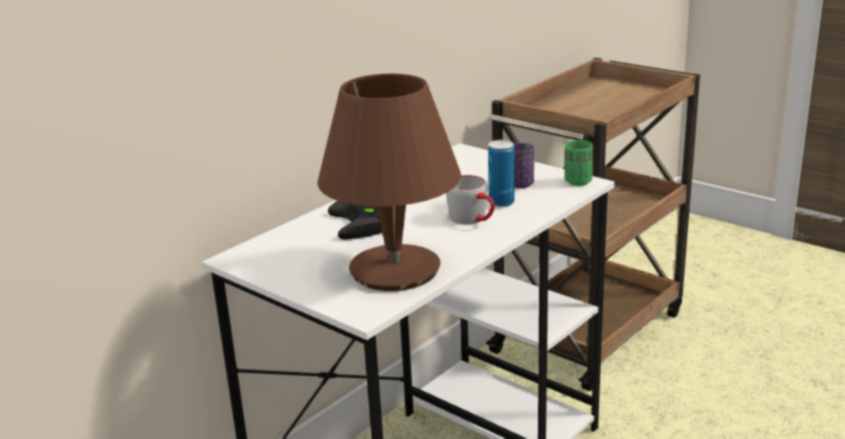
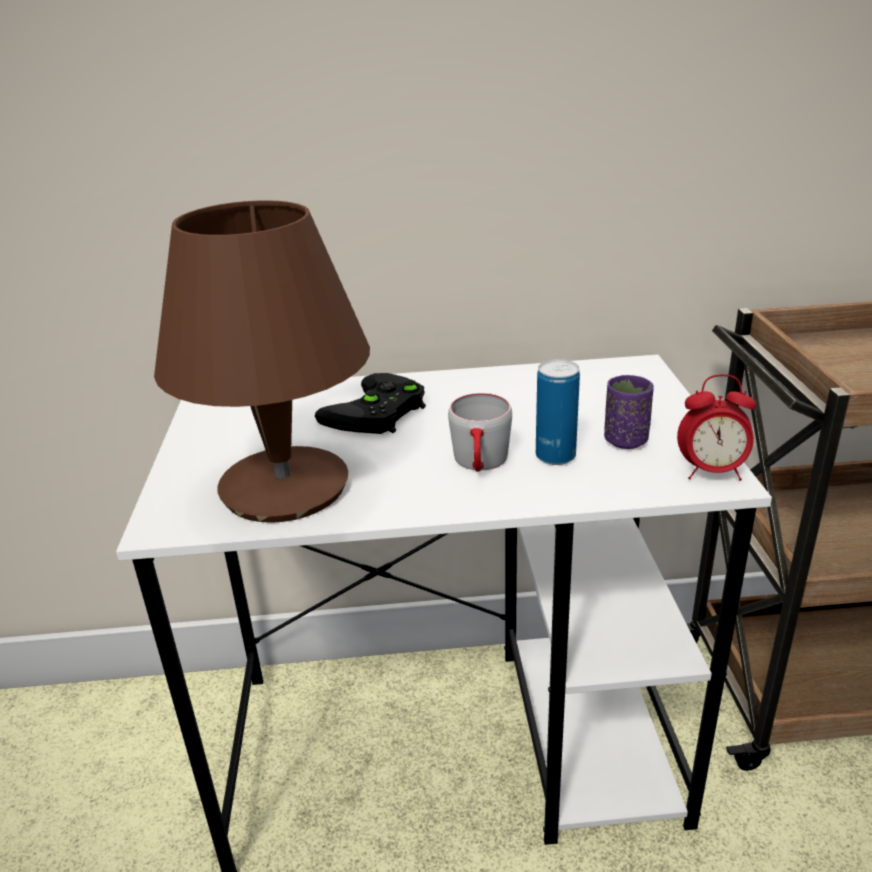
camera: 45 degrees right, 5 degrees up
(578, 181) = (711, 472): green cup -> alarm clock

